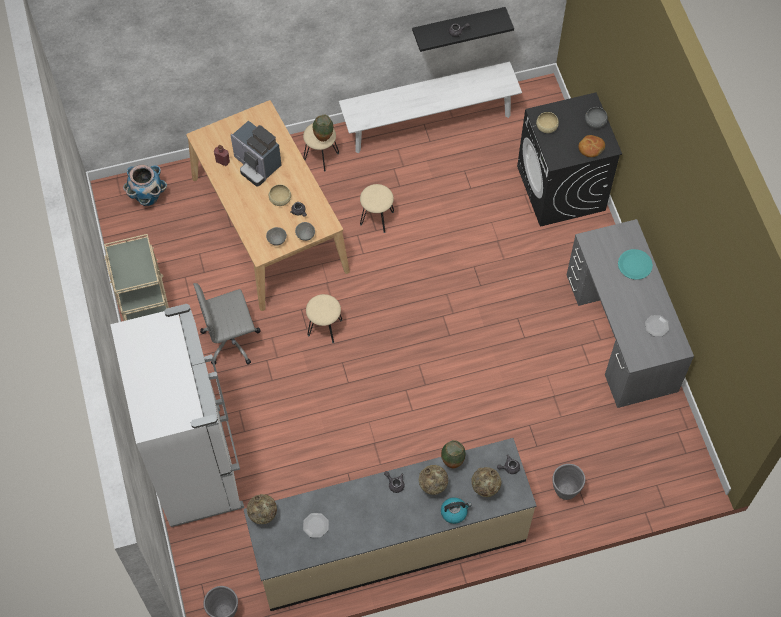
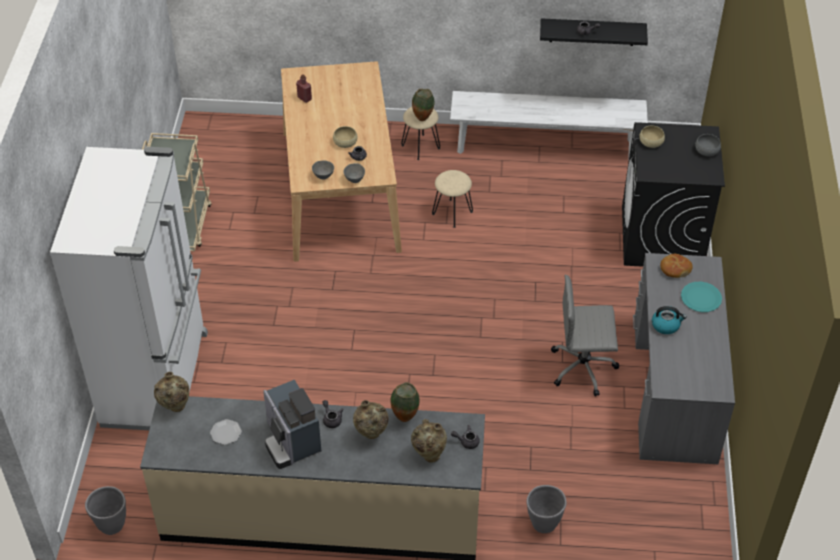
camera: 20 degrees right, 15 degrees down
(148, 197) = (232, 137): planter -> none
(232, 340) = (251, 278): grey office chair -> grey office chair (583, 367)
(257, 165) = (337, 109): coffee machine -> coffee machine (291, 441)
(324, 328) = (351, 294): beige stool -> none
(454, 512) = (384, 466): kettle -> kettle (666, 325)
(590, 148) = (691, 172): bread -> bread (675, 269)
(656, 326) = (702, 362): plate -> none

